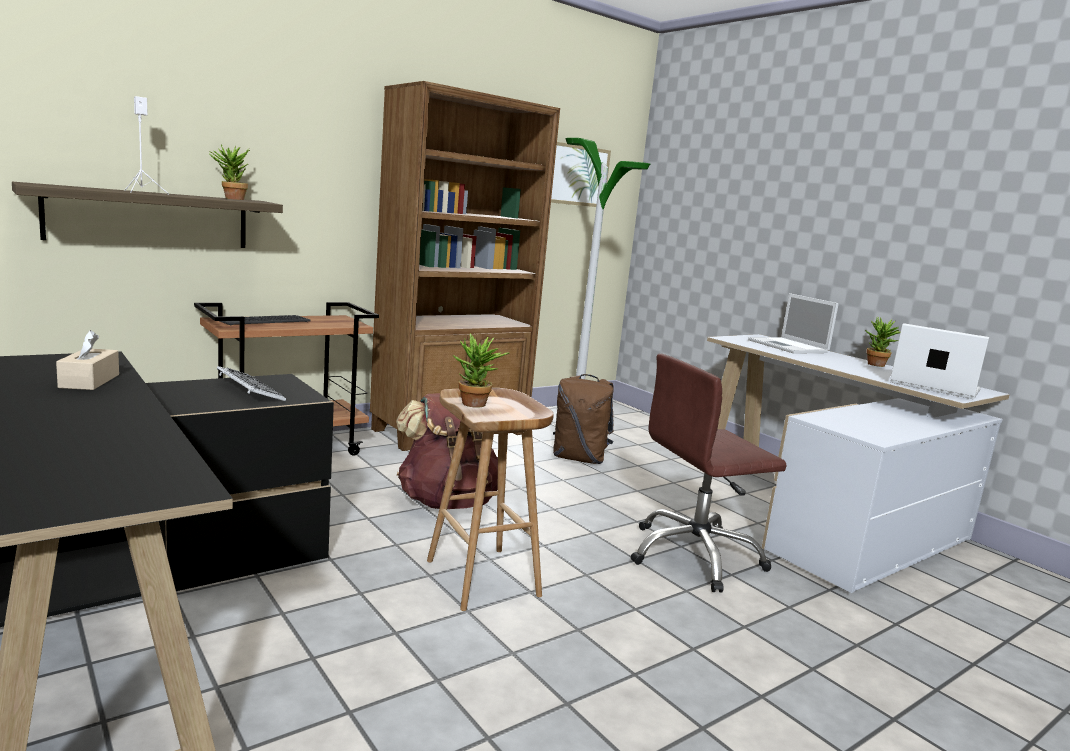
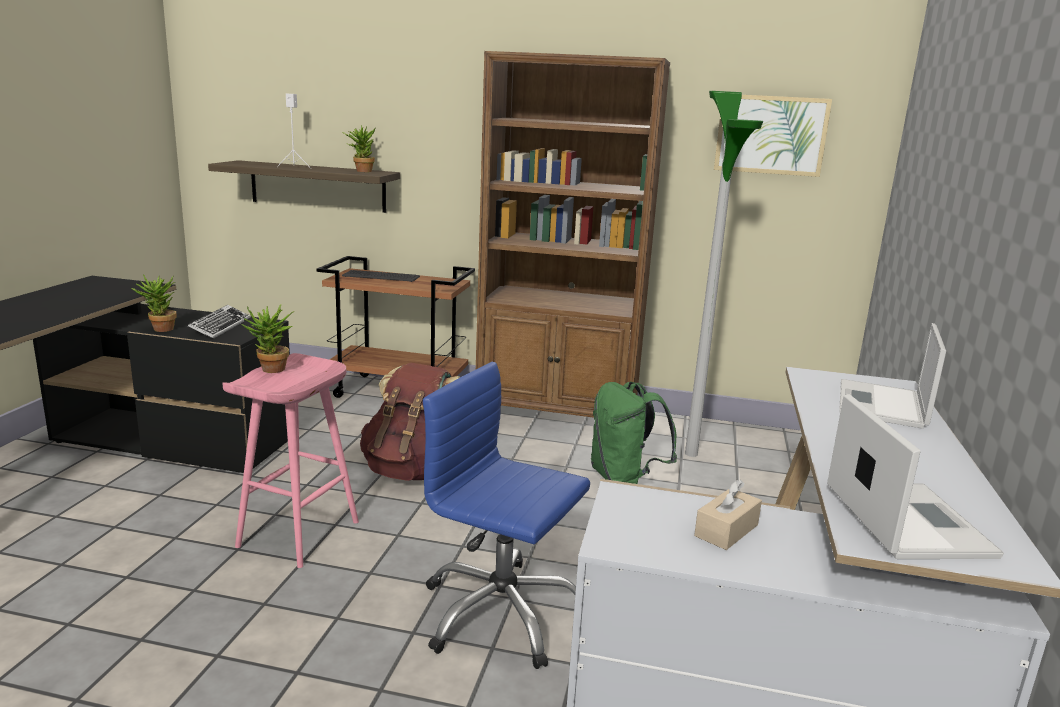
camera: 50 degrees right, 5 degrees up
(89, 381) = (92, 299): beige tissue box -> beige tissue box (726, 530)
(484, 578) = (299, 535): brown stool -> pink stool
(579, 459) = (624, 481): brown backpack -> green backpack
(695, 556) = (500, 613): brown office chair -> blue office chair
(878, 365) = (944, 467): potted plant -> potted plant (159, 330)

